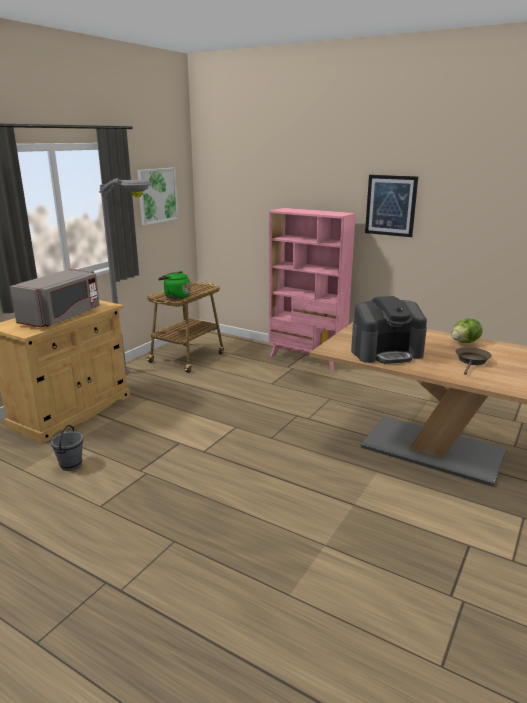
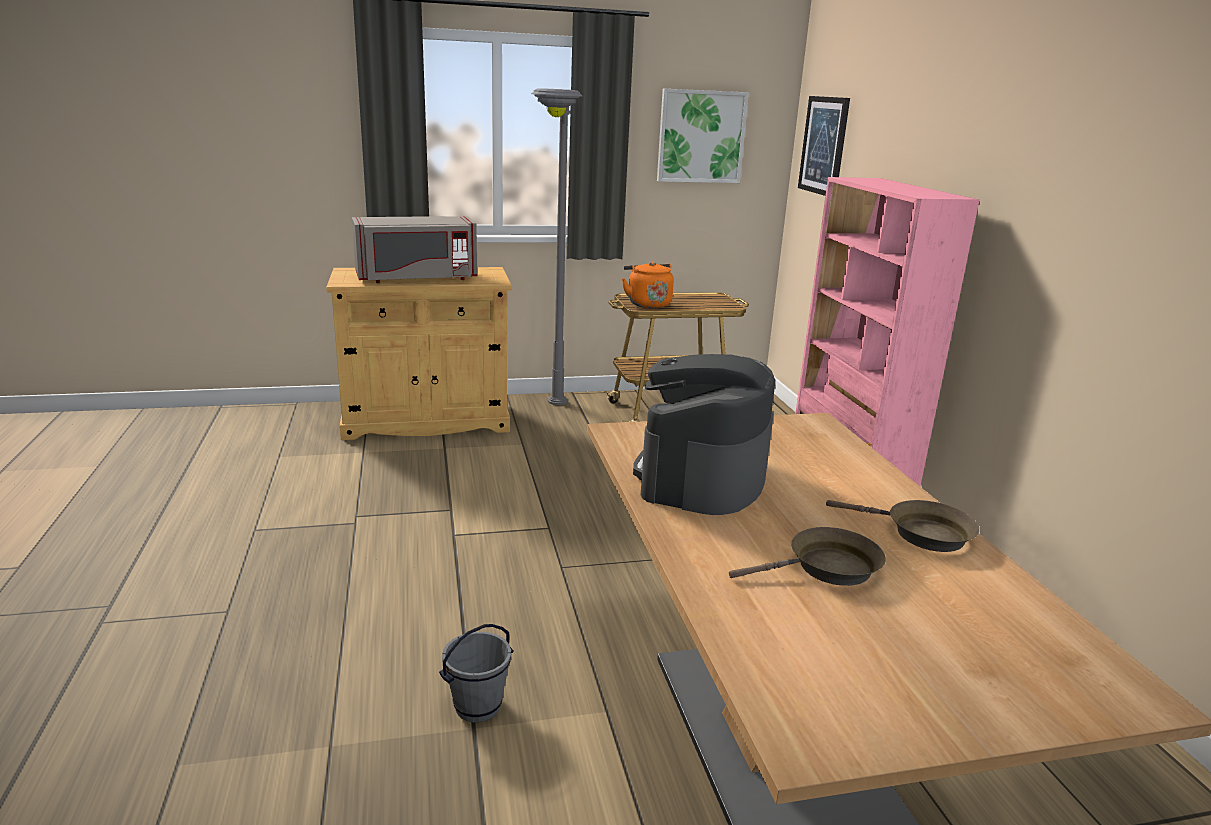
camera: 45 degrees right, 0 degrees up
(71, 465) = (318, 474): grey bucket -> grey bucket (478, 707)
(175, 297) = (647, 304): green kettle -> orange kettle
(386, 352) = (701, 477): coffee machine -> coffee machine turned 75 degrees clockwise
(391, 205) = (1051, 189): picture -> picture (824, 145)
(464, 342) = (921, 533): lettuce -> brown frying pan

